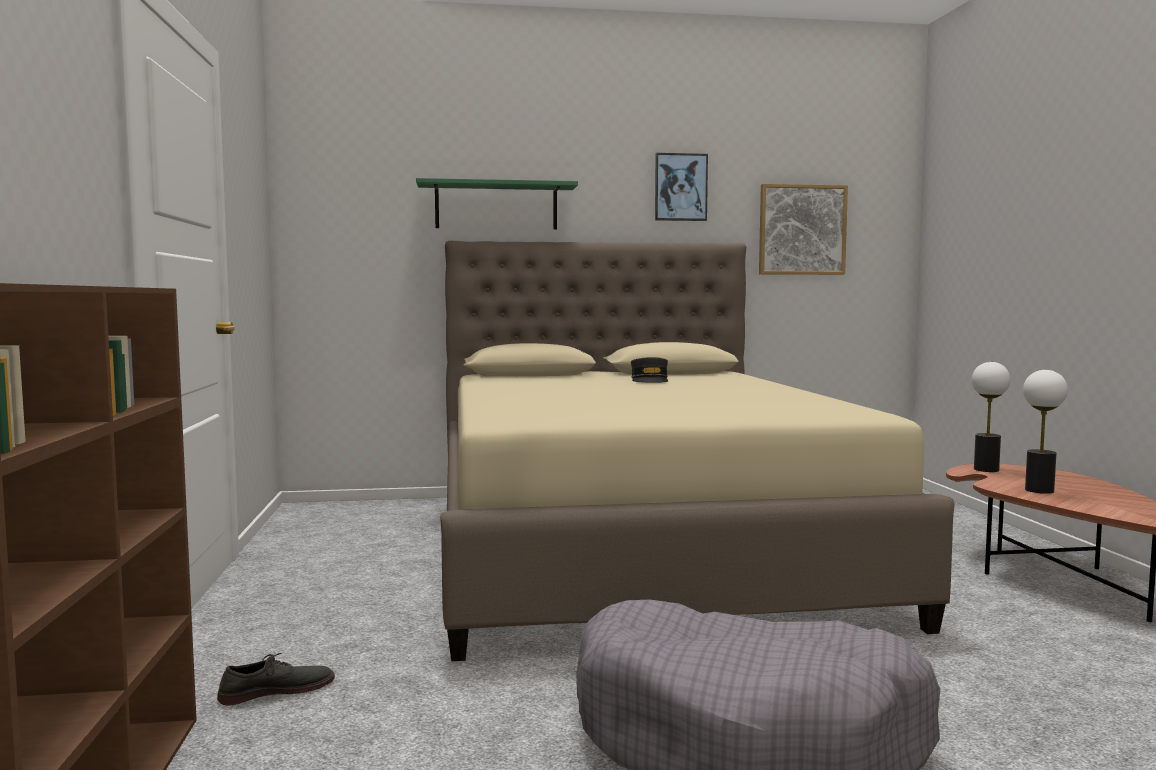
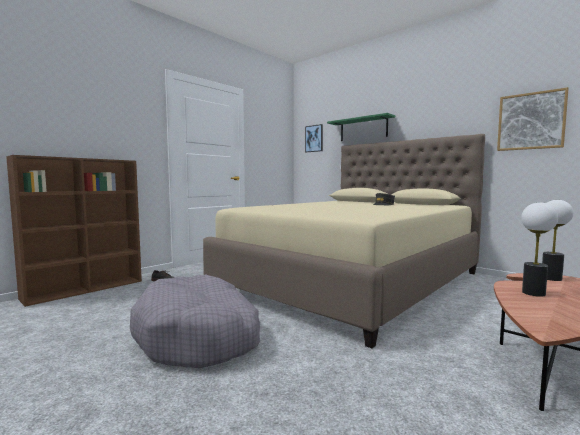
camera: 50 degrees right, 0 degrees up
(680, 187) = (450, 107): picture -> picture (314, 138)

